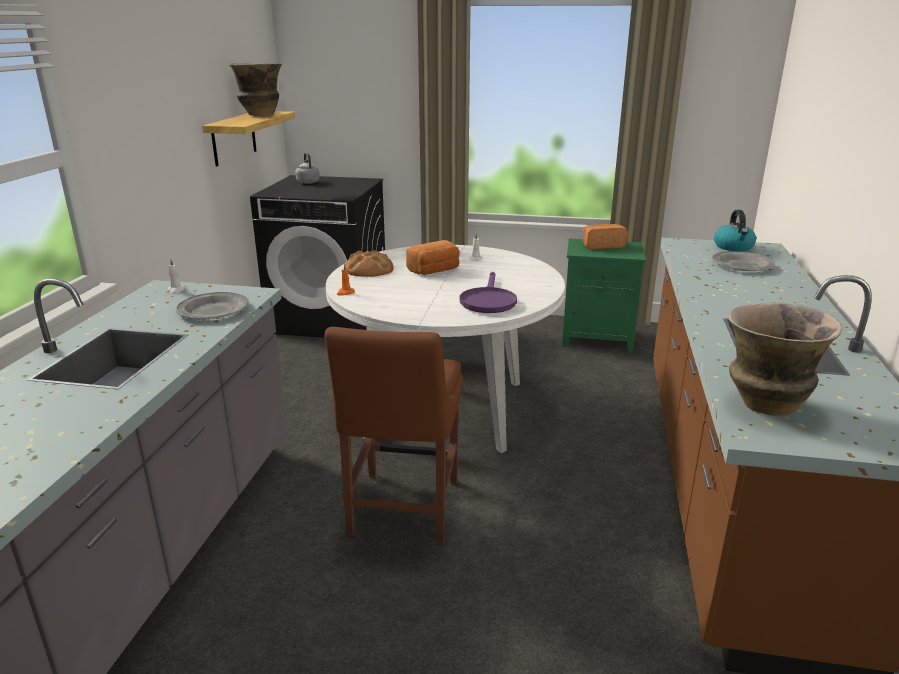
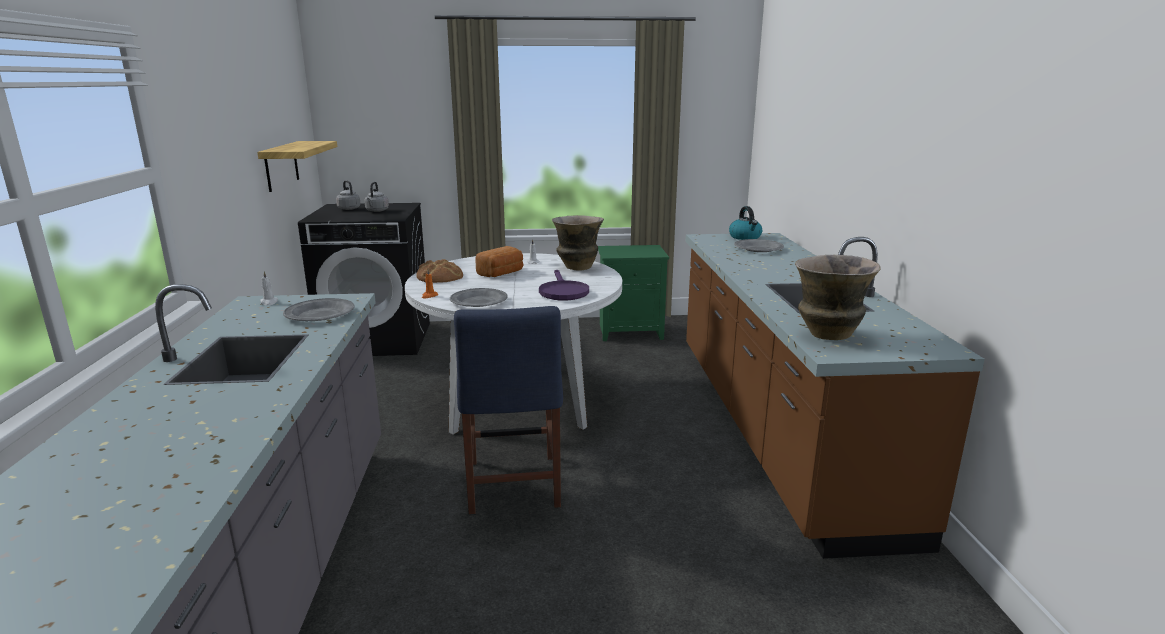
camera: 15 degrees left, 5 degrees down
(260, 115) = (306, 143): vase -> vase (577, 267)
(333, 187) = (376, 211): none -> grey kettle
(391, 305) = (478, 301): none -> grey plate
(402, 511) = (512, 487): brown chair -> blue chair
(602, 246) = (628, 249): bread -> none

